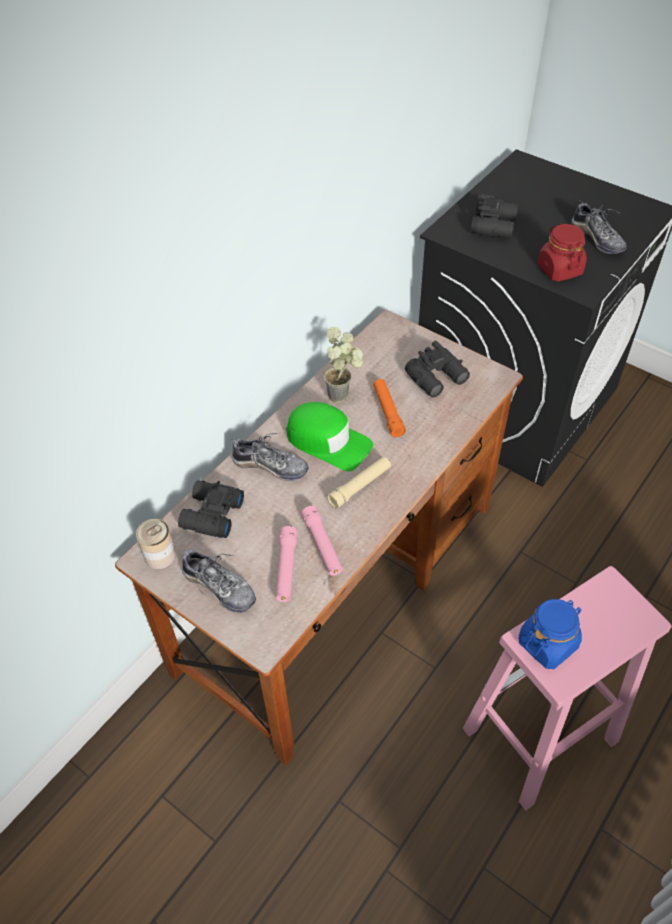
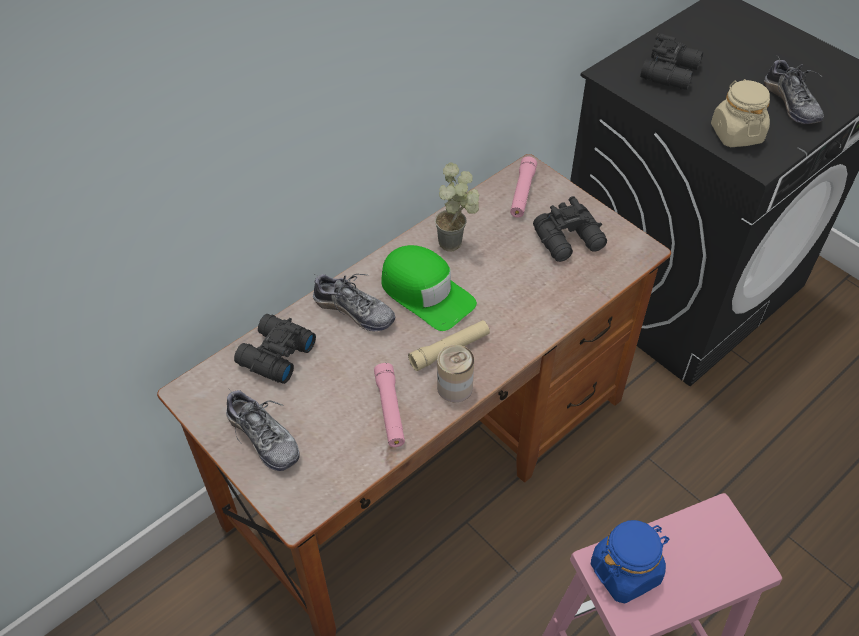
camera: 10 degrees right, 0 degrees up
(160, 555) = (208, 391): can -> can (454, 387)
(286, 568) = (343, 430): pink flashlight -> pink flashlight (522, 193)
(388, 412) = (503, 270): orange flashlight -> none
(559, 269) = (736, 134): red jar -> beige jar

